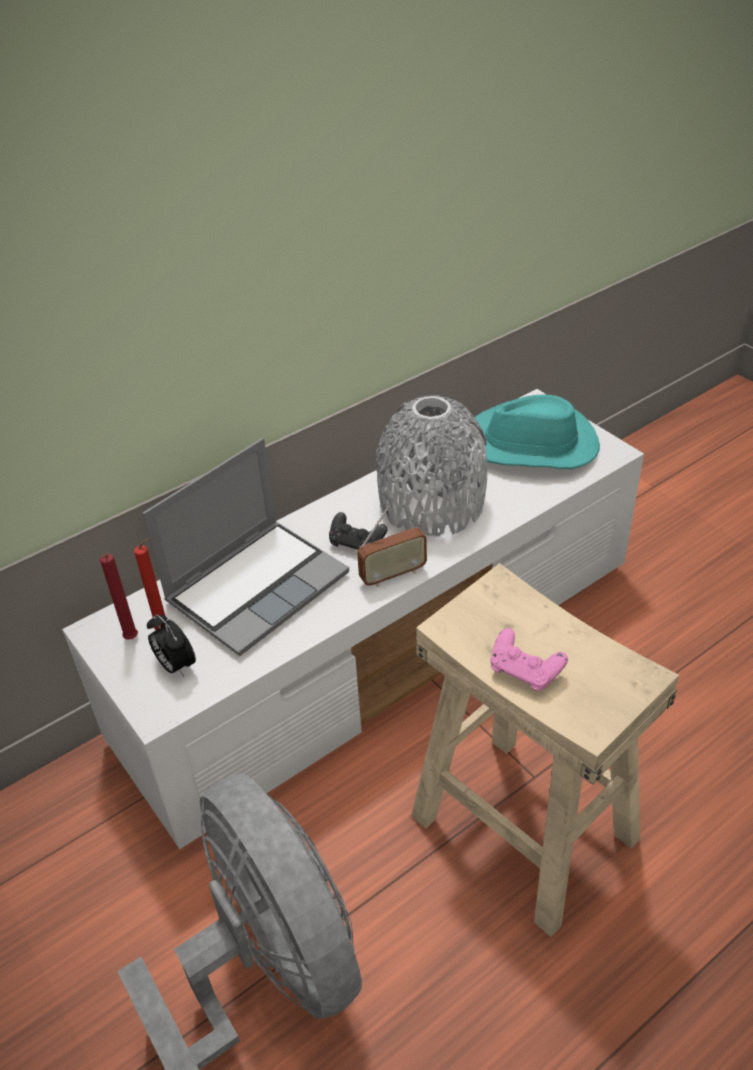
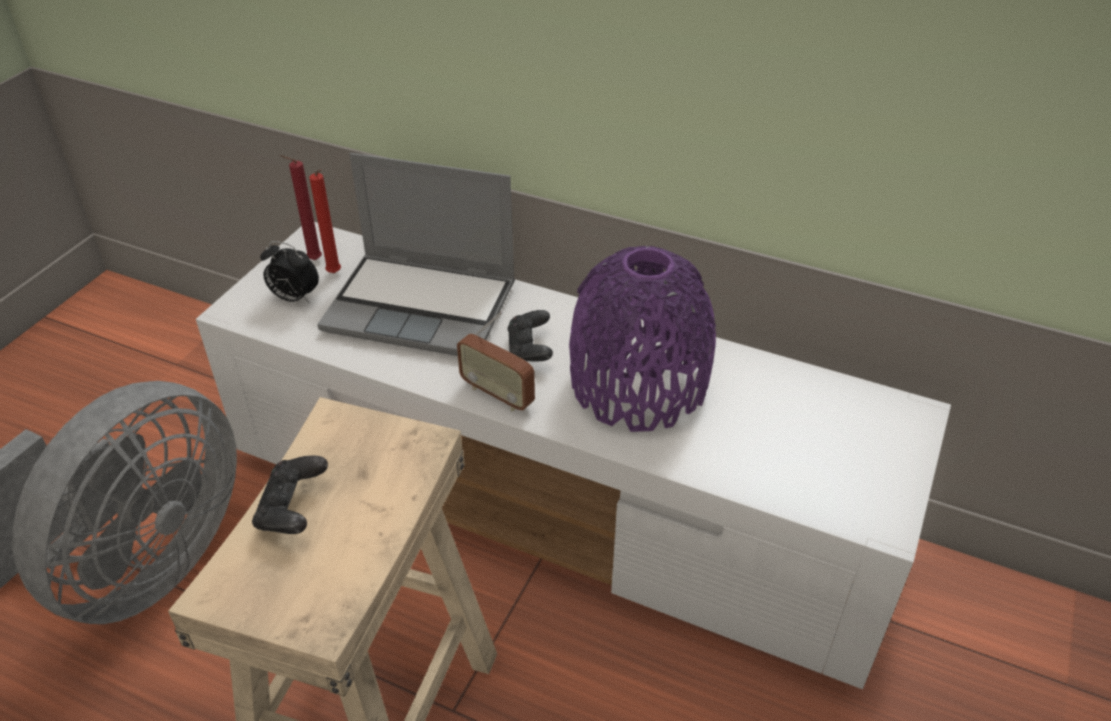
camera: 60 degrees right, 0 degrees up
(175, 665) = (294, 298): alarm clock -> alarm clock turned 90 degrees counterclockwise
(431, 503) = (638, 384): grey vase -> purple vase
(525, 671) = (293, 510): pink game controller -> black game controller
(530, 445) = (821, 435): turquoise hat -> none

